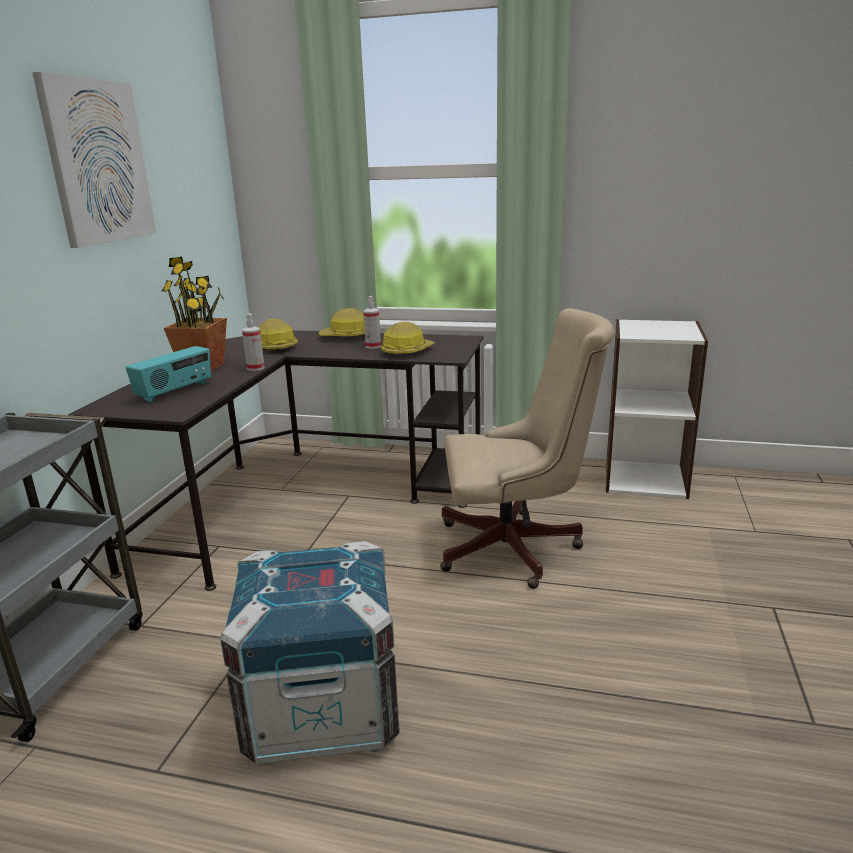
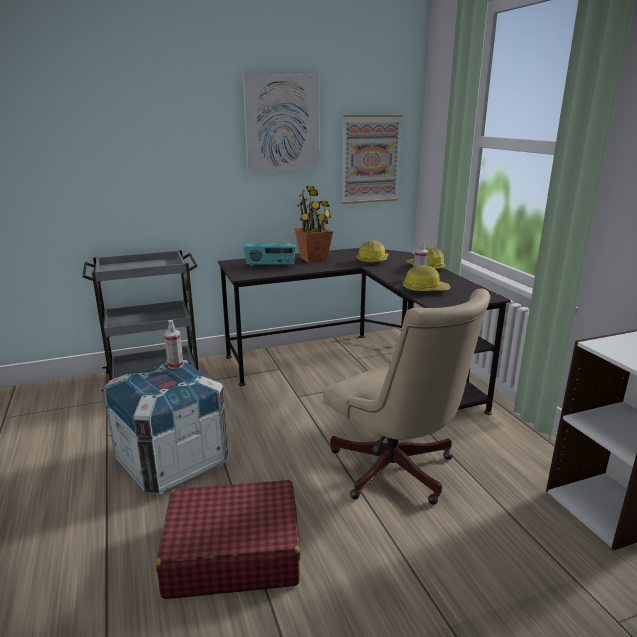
camera: 55 degrees right, 0 degrees up
(197, 212) = (370, 159): none -> picture
(255, 368) = (330, 268): spray bottle -> spray bottle (175, 365)
(553, 704) = (232, 552): none -> red suitcase

